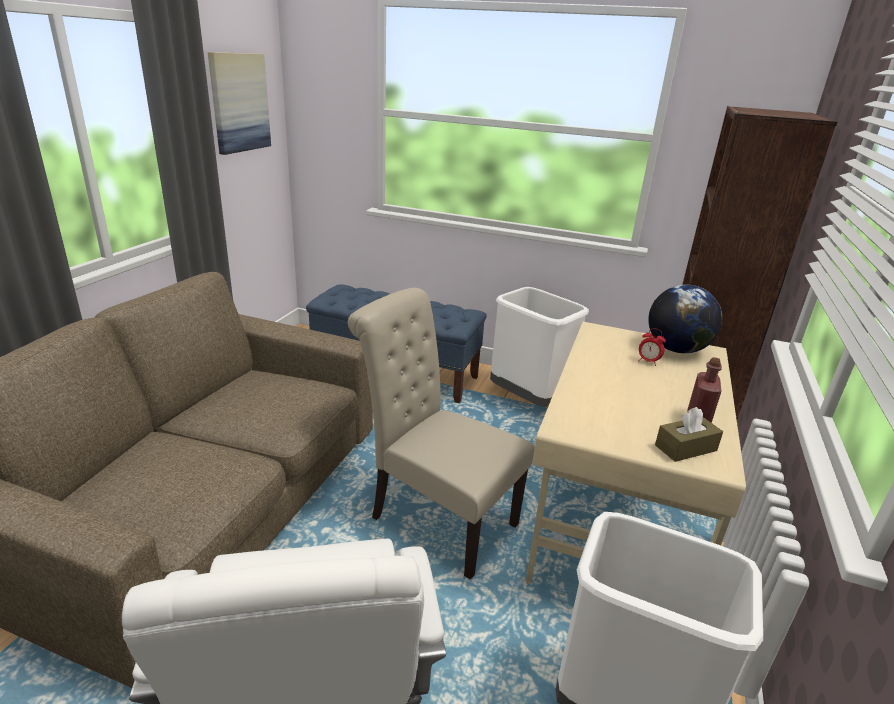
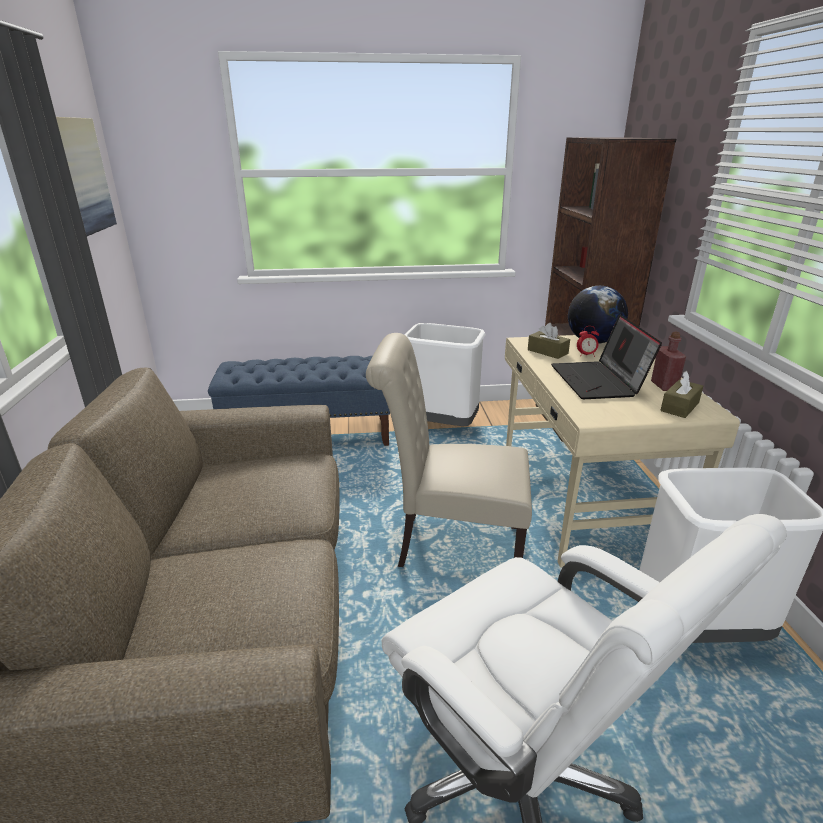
camera: 25 degrees left, 0 degrees up
(607, 347) = (547, 352): none -> brown tissue box
(624, 393) = (599, 381): none -> laptop

